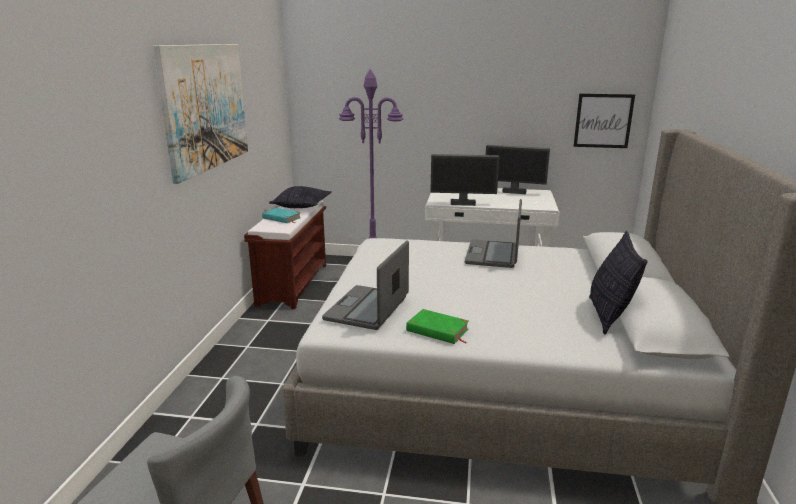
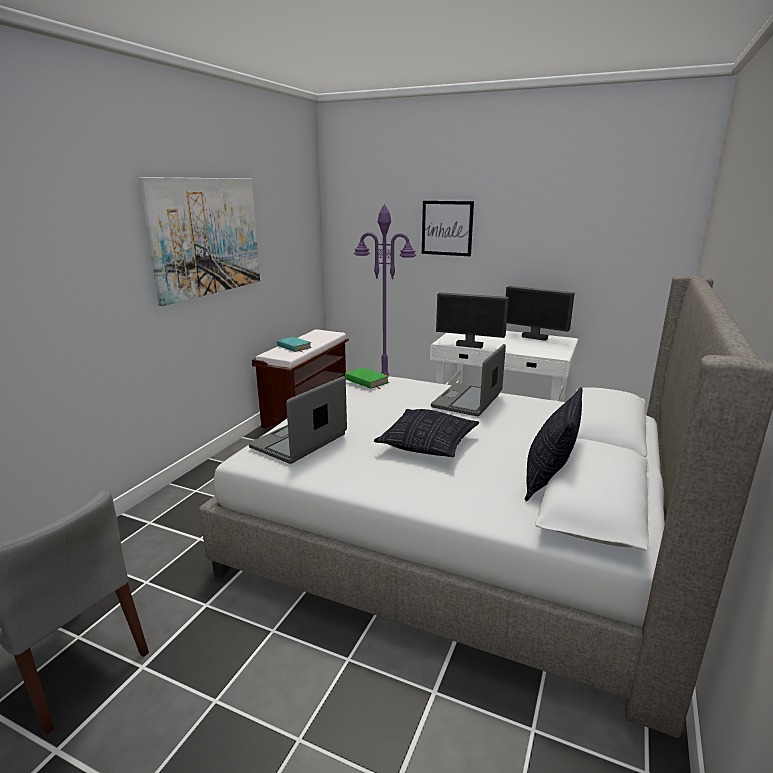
camera: 15 degrees right, 0 degrees up
(301, 206) = (321, 336): pillow -> pillow (427, 445)
(437, 330) = (350, 472): green book -> green book (366, 381)
(603, 121) = (640, 265): picture -> picture (447, 228)

